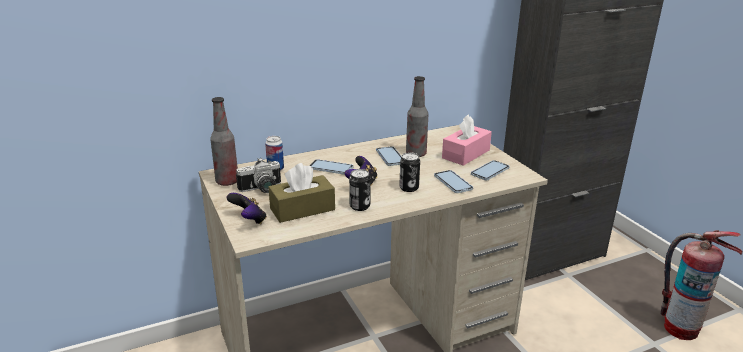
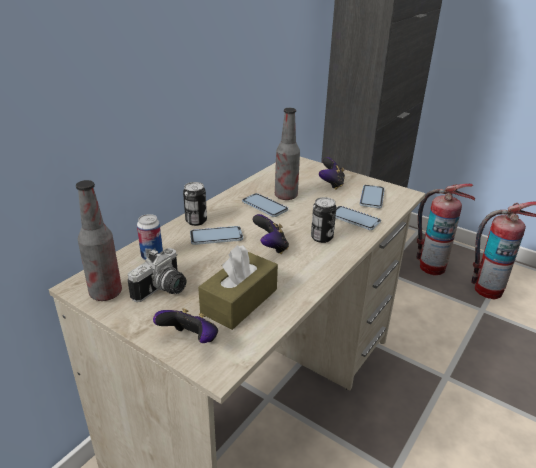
camera: 30 degrees left, 5 degrees up
(359, 206) = (298, 276): can -> can (196, 221)
(466, 154) = (331, 184): pink tissue box -> game controller
(629, 287) = (431, 267): none -> fire extinguisher

